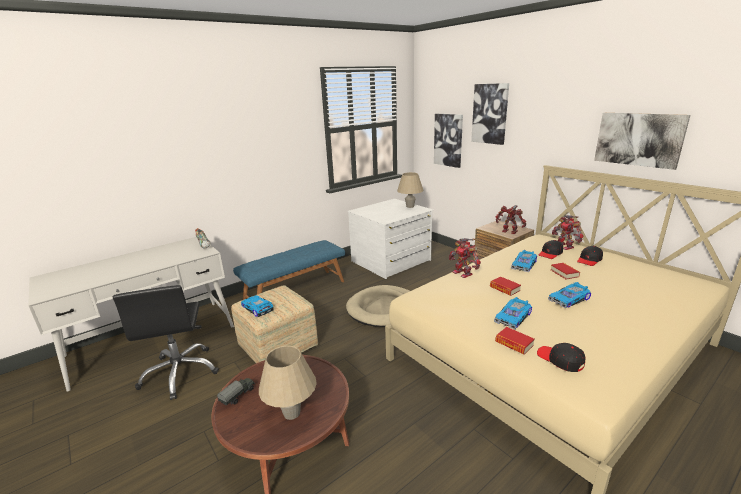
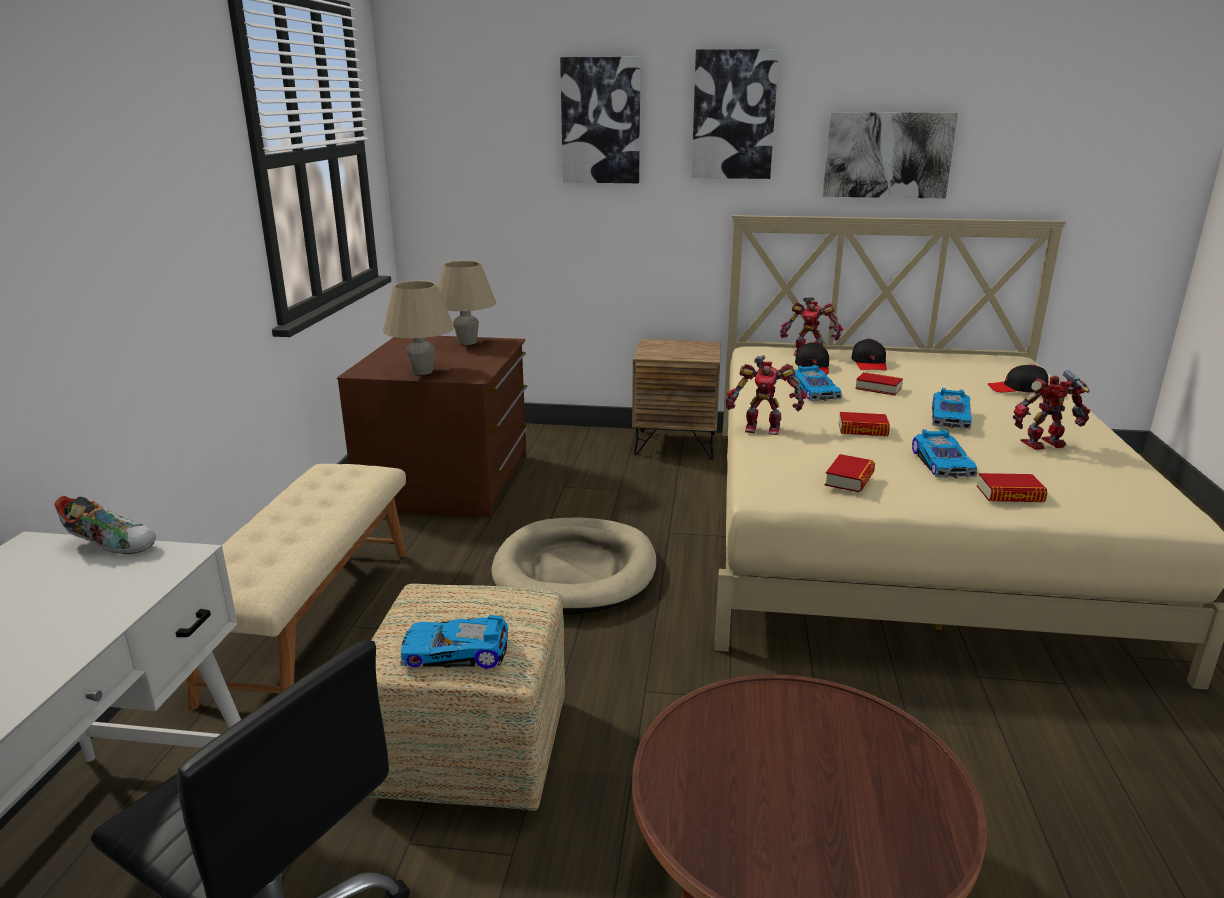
camera: 45 degrees left, 0 degrees up
(238, 395) = (724, 840): toy truck -> none
(292, 413) = (867, 793): beige table lamp -> beige table lamp (422, 371)
(295, 291) = (310, 620): blue bench -> beige bench
(391, 261) = (449, 481): white dresser -> brown dresser
(448, 140) = (497, 184): picture -> picture (733, 115)
(449, 306) = (849, 479): none -> book
(509, 232) = (695, 352): toy robot -> toy robot (1045, 445)
(560, 360) = (1082, 491): black cap -> black cap (1017, 389)

